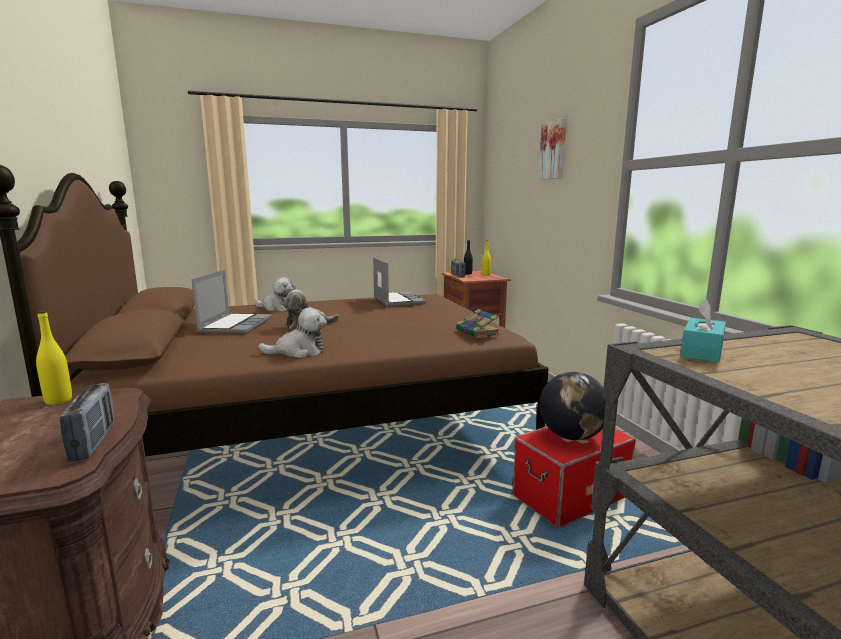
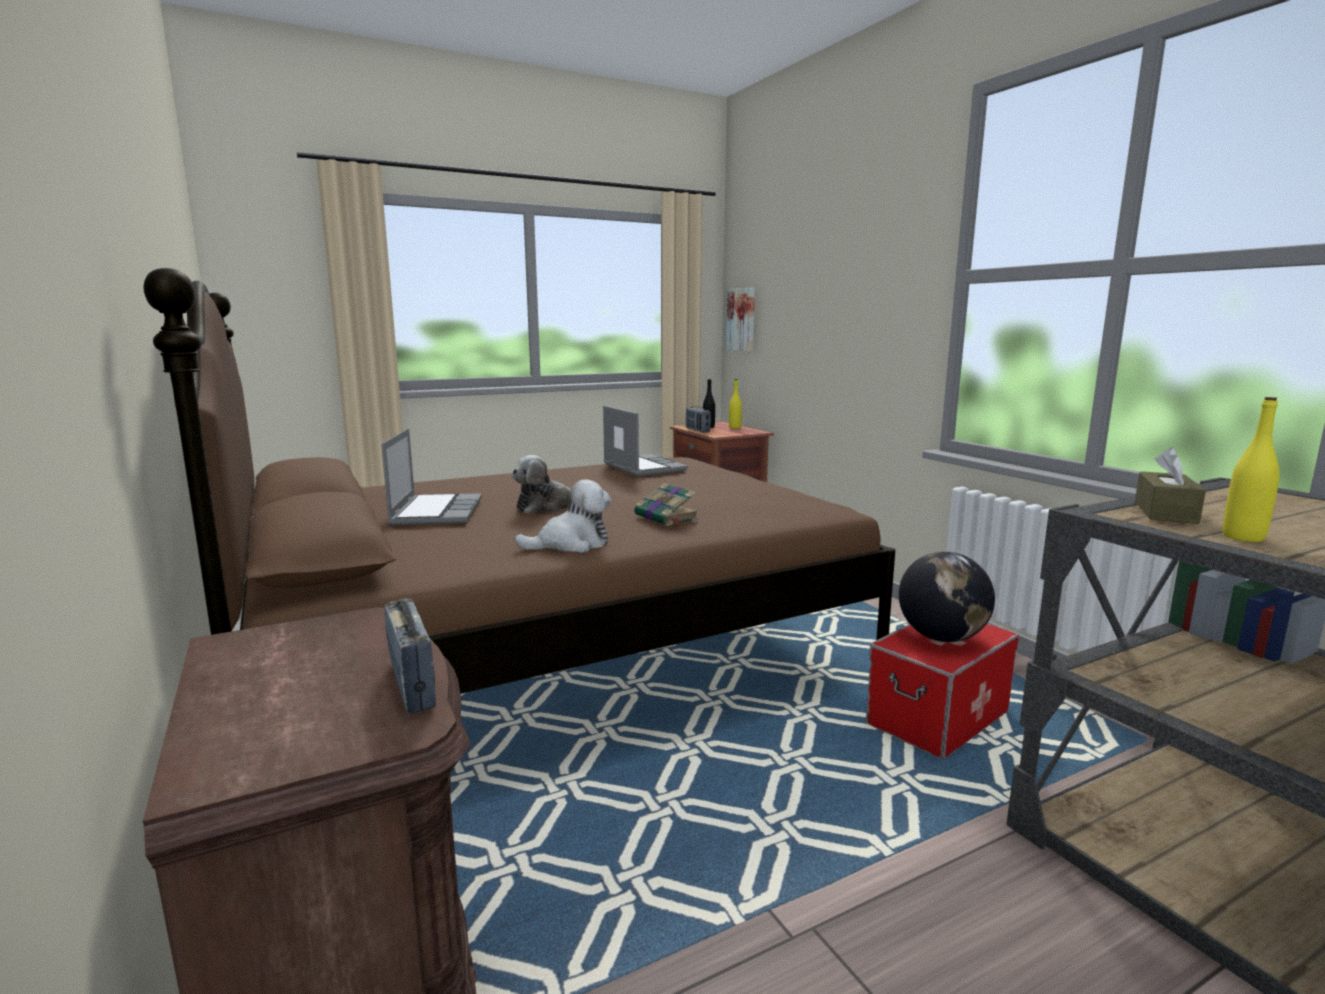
camera: 10 degrees left, 0 degrees up
(58, 400) = (287, 633): yellow bottle -> yellow bottle (1243, 537)
(277, 308) = (474, 484): plush toy -> none
(478, 332) = (799, 506): book -> book (667, 517)
(554, 150) = (843, 254): picture -> picture (742, 320)
(701, 351) = (1165, 512): turquoise tissue box -> brown tissue box

